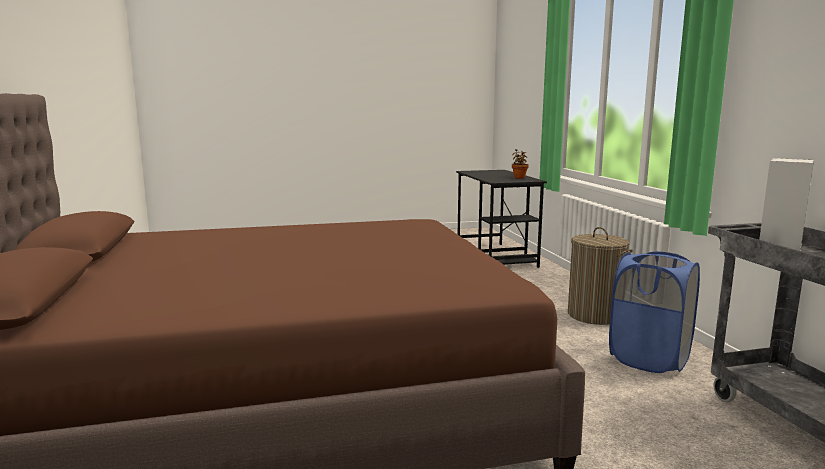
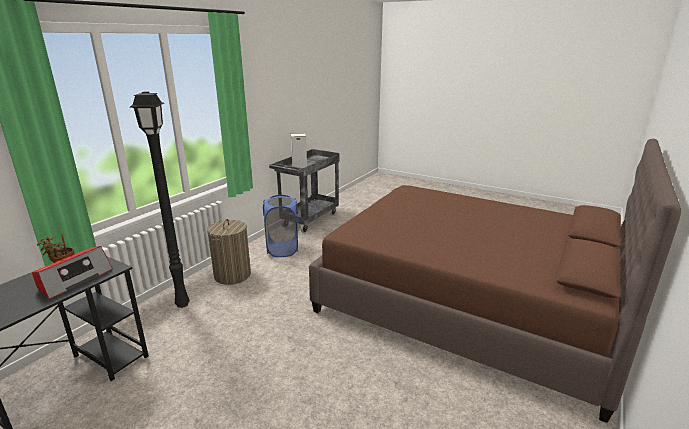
camera: 135 degrees left, 10 degrees up
(495, 178) = (74, 279): none -> radio
(555, 288) = (181, 305): none -> black floor lamp

